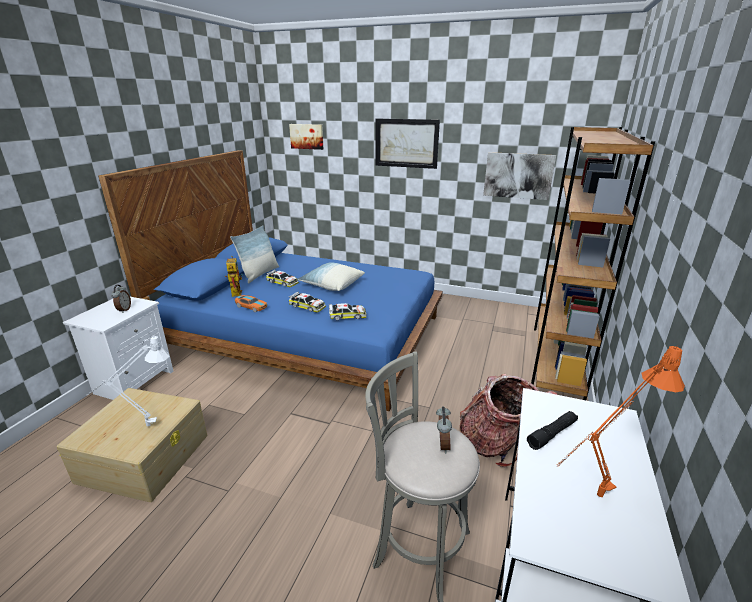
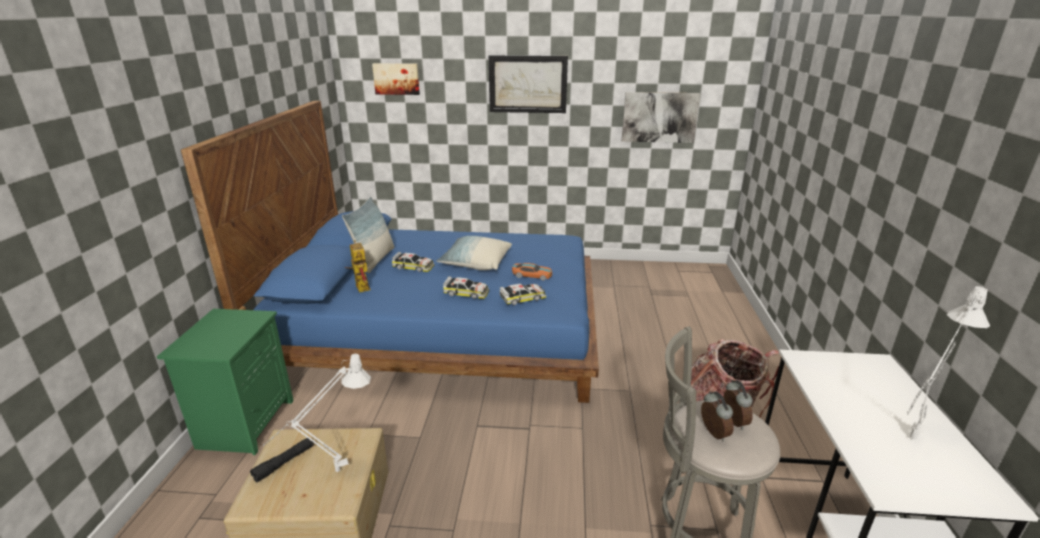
camera: 15 degrees left, 0 degrees up
(124, 310) = (236, 328): alarm clock -> alarm clock (712, 434)
(134, 382) = (246, 423): white nightstand -> green nightstand
(251, 307) = (395, 302): toy car -> toy car (532, 275)
(552, 434) = (836, 390): black flashlight -> black flashlight (284, 463)
(556, 358) = (730, 316): brown bookcase -> none
(593, 500) = (909, 444): orange table lamp -> white table lamp

